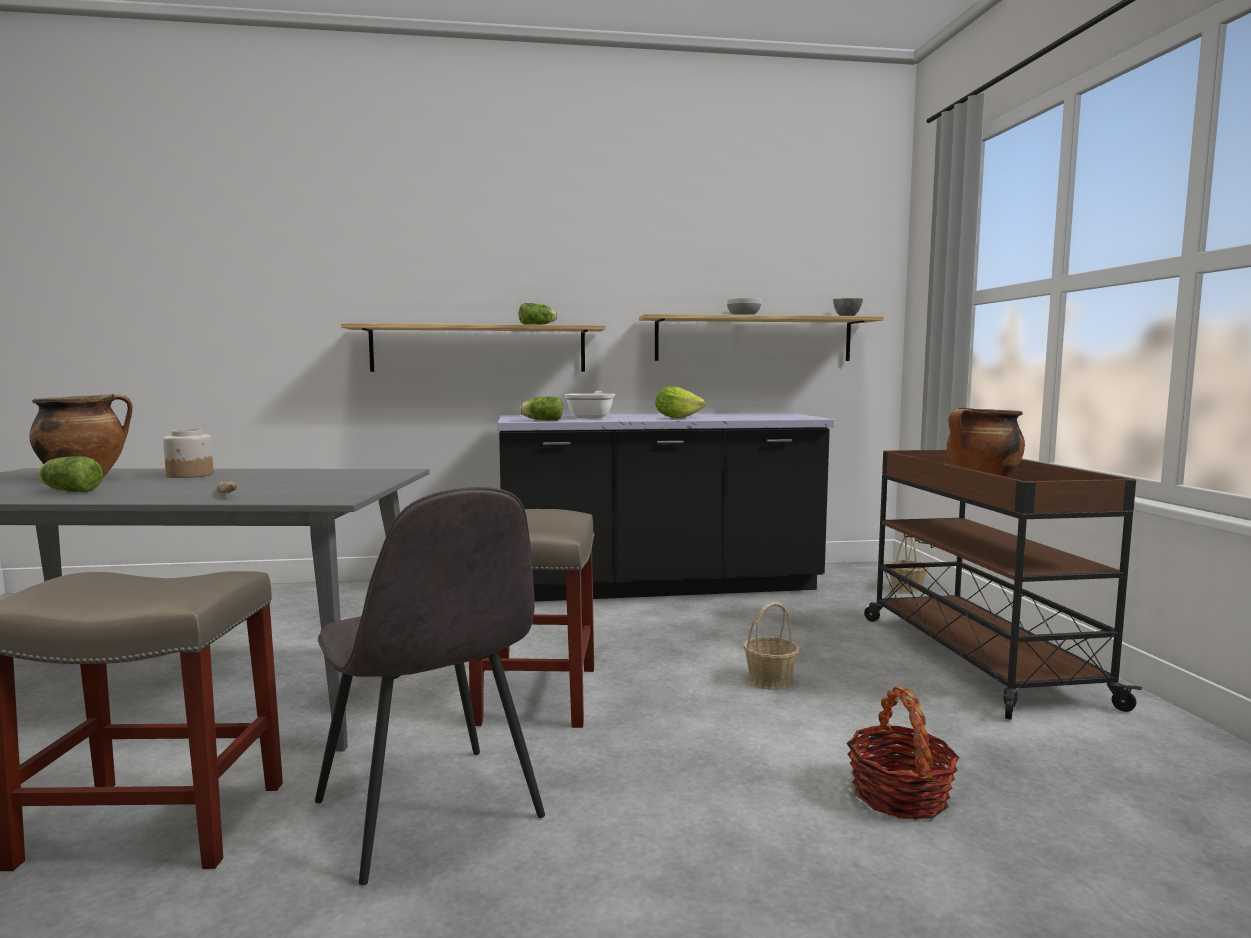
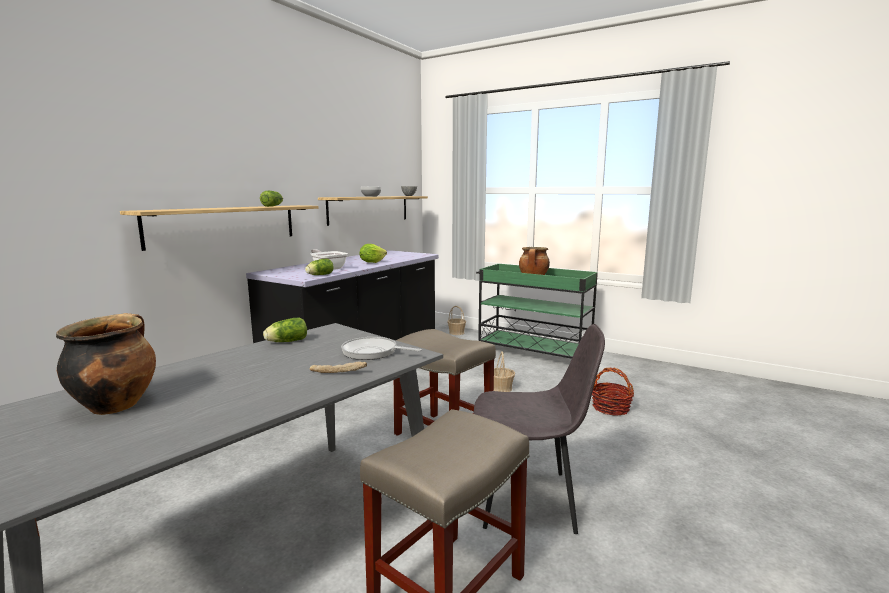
camera: 50 degrees left, 5 degrees up
(68, 491) = (193, 414): lettuce -> lettuce (285, 342)
(190, 475) = (201, 372): jar -> none
(319, 490) = (372, 352): none -> frying pan
(976, 657) = (532, 353): brown cart -> green cart

